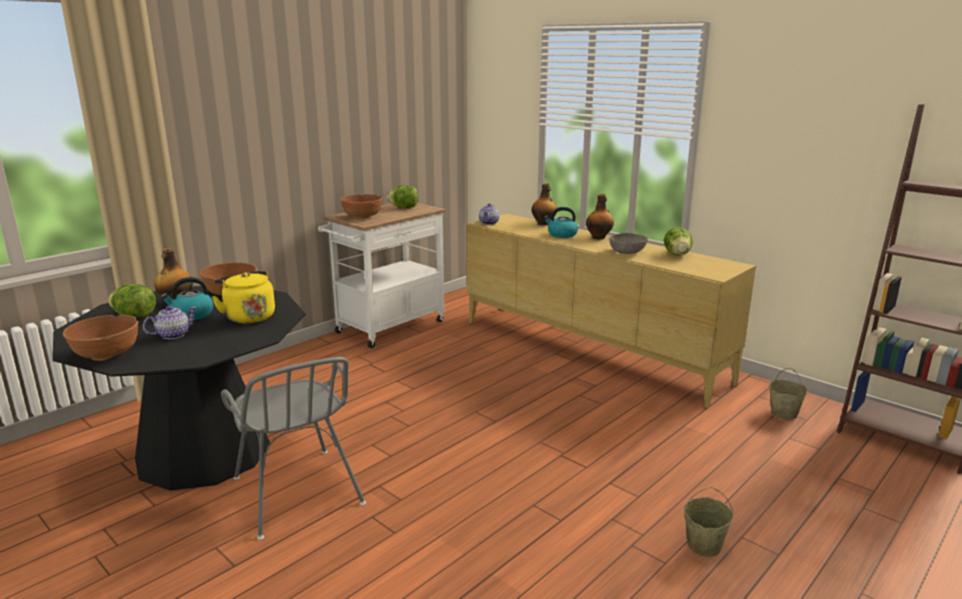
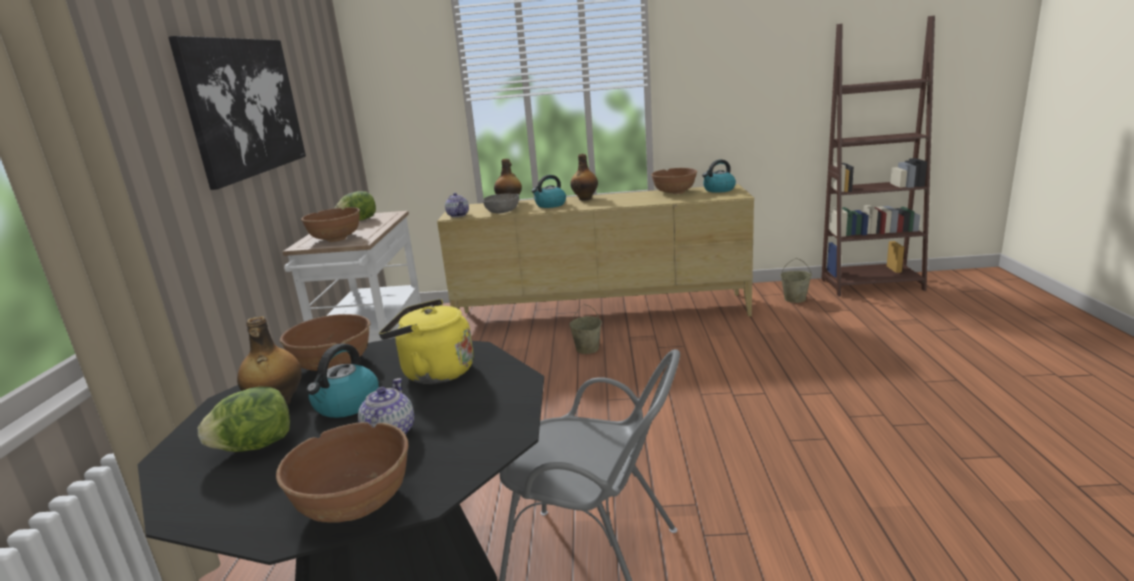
camera: 40 degrees left, 0 degrees up
(315, 112) = (245, 107): none -> picture
(627, 252) = (636, 200): grey bowl -> grey bowl (502, 211)
(677, 255) = (674, 192): lettuce -> brown bowl
(704, 545) = (920, 398): beige bucket -> beige bucket (587, 348)
(719, 265) = (718, 190): none -> kettle

